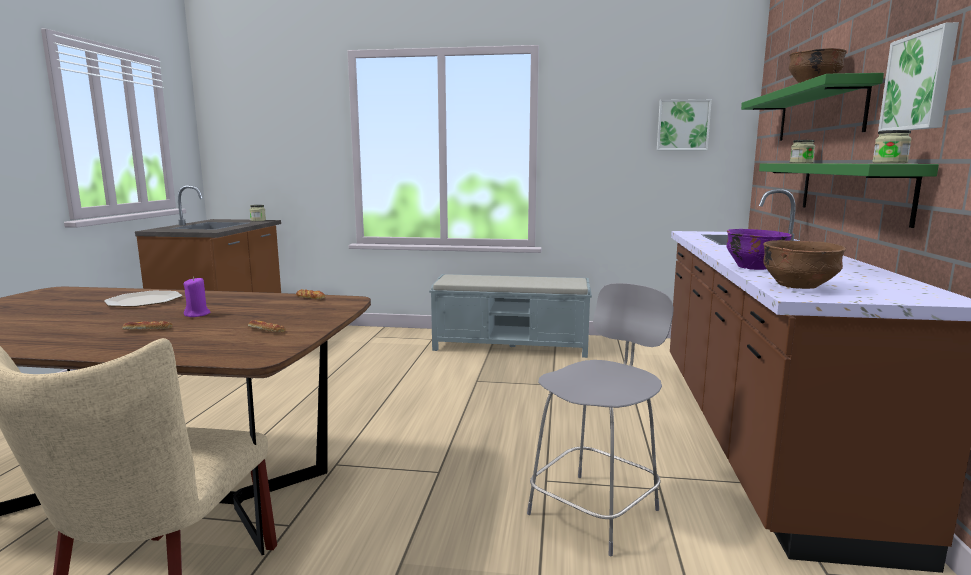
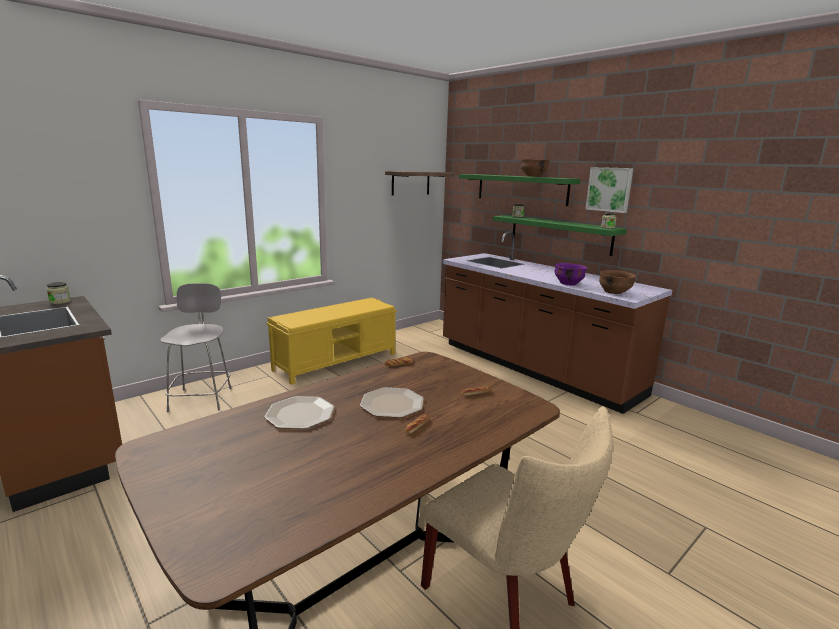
camera: 50 degrees left, 5 degrees up
(197, 314) = (392, 404): purple candle -> plate
(512, 346) = (337, 361): grey bench -> yellow bench
(596, 509) = (552, 430): grey stool -> grey stool (201, 398)
(683, 125) = (410, 183): picture -> shelf

